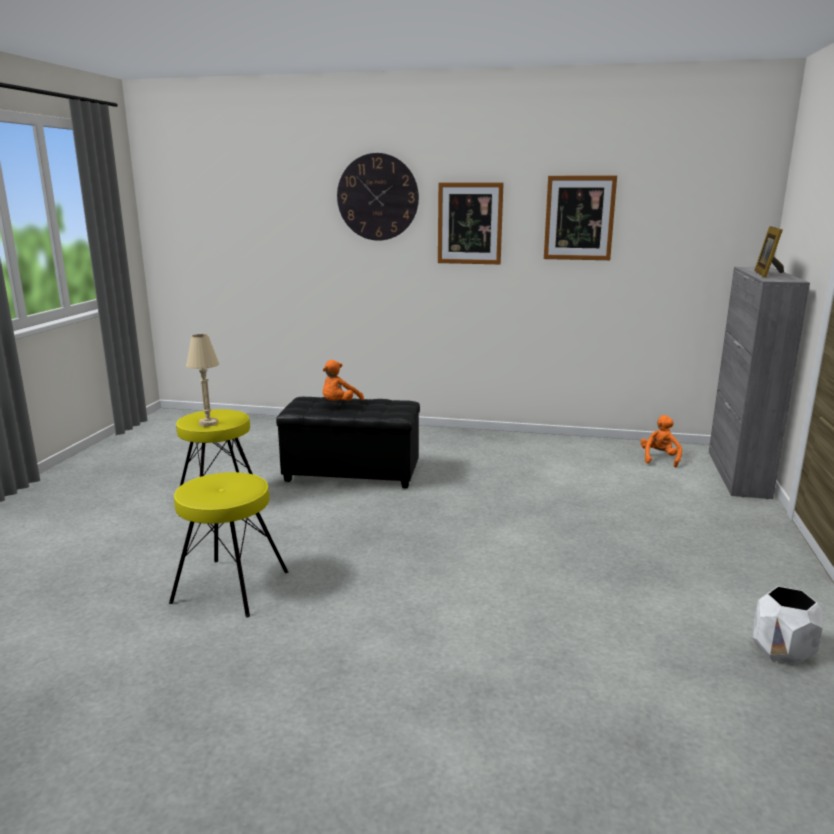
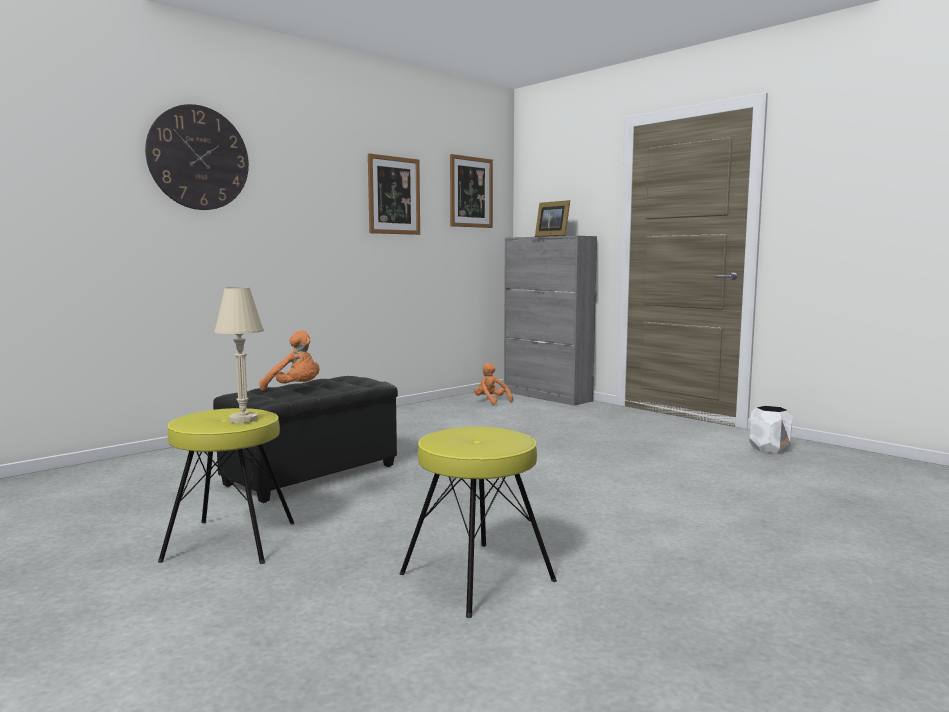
camera: 55 degrees left, 10 degrees down
(339, 404) = (295, 389): orange plush toy -> orange plush toy turned 45 degrees counterclockwise
(470, 223) = (301, 195): picture -> picture (471, 192)

